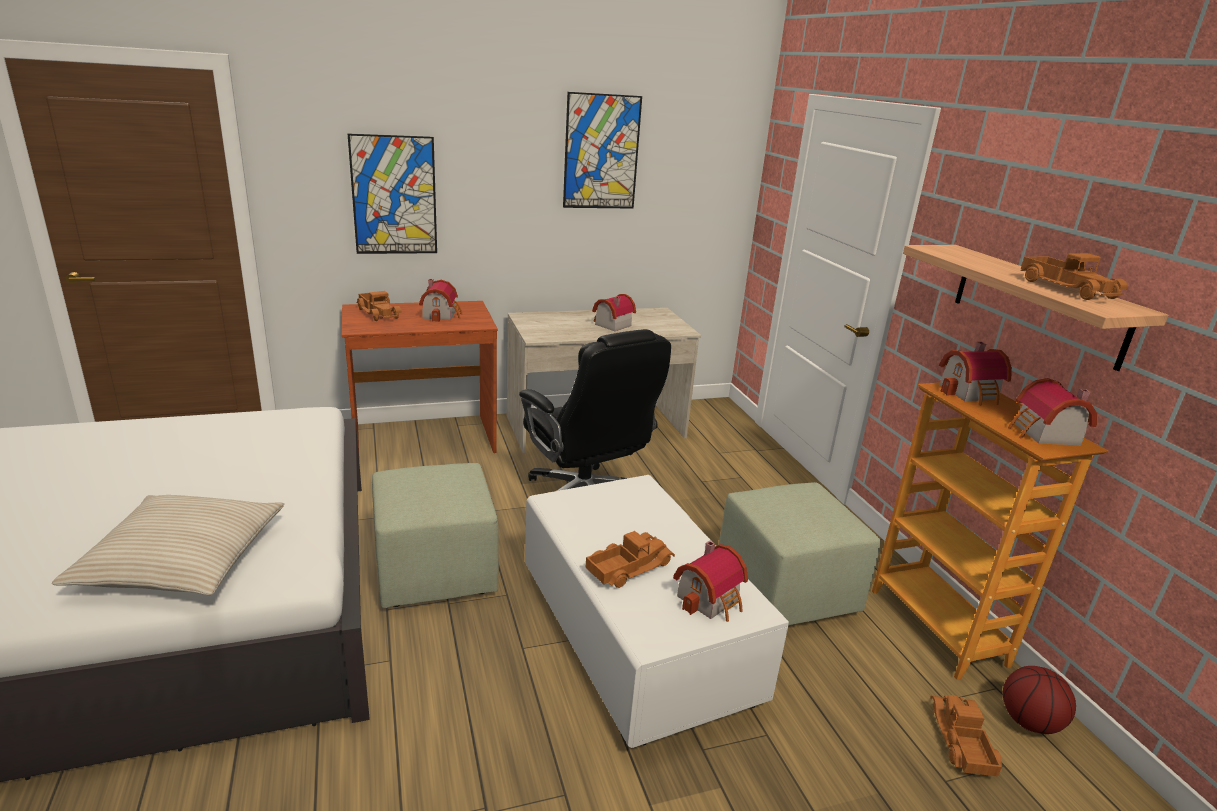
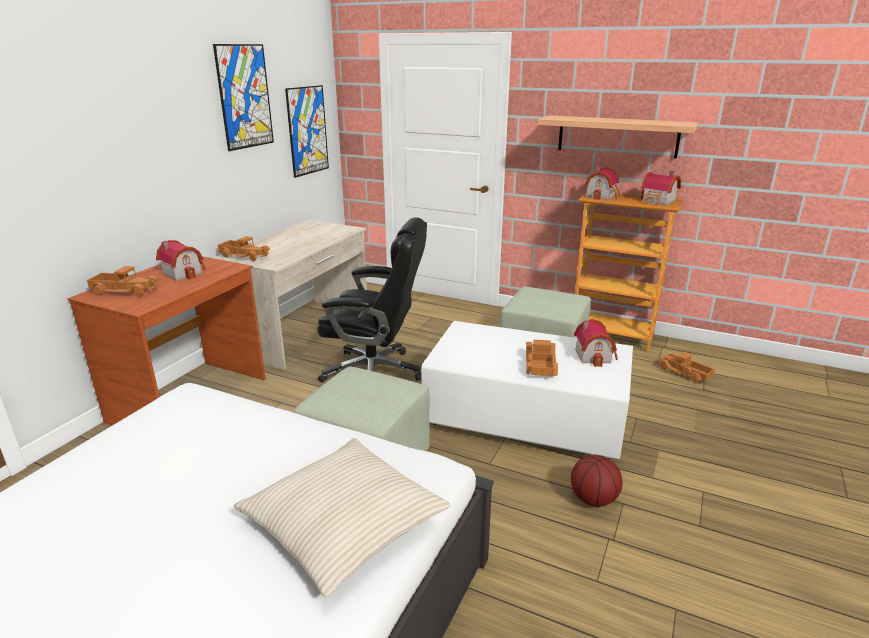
camera: 45 degrees left, 0 degrees up
(394, 195) = (92, 167): picture -> picture (307, 131)
(610, 325) = (301, 240): toy house -> none
(1029, 722) = (687, 352): basketball -> basketball (594, 499)
(1068, 288) = (647, 121): toy truck -> toy truck (244, 255)

